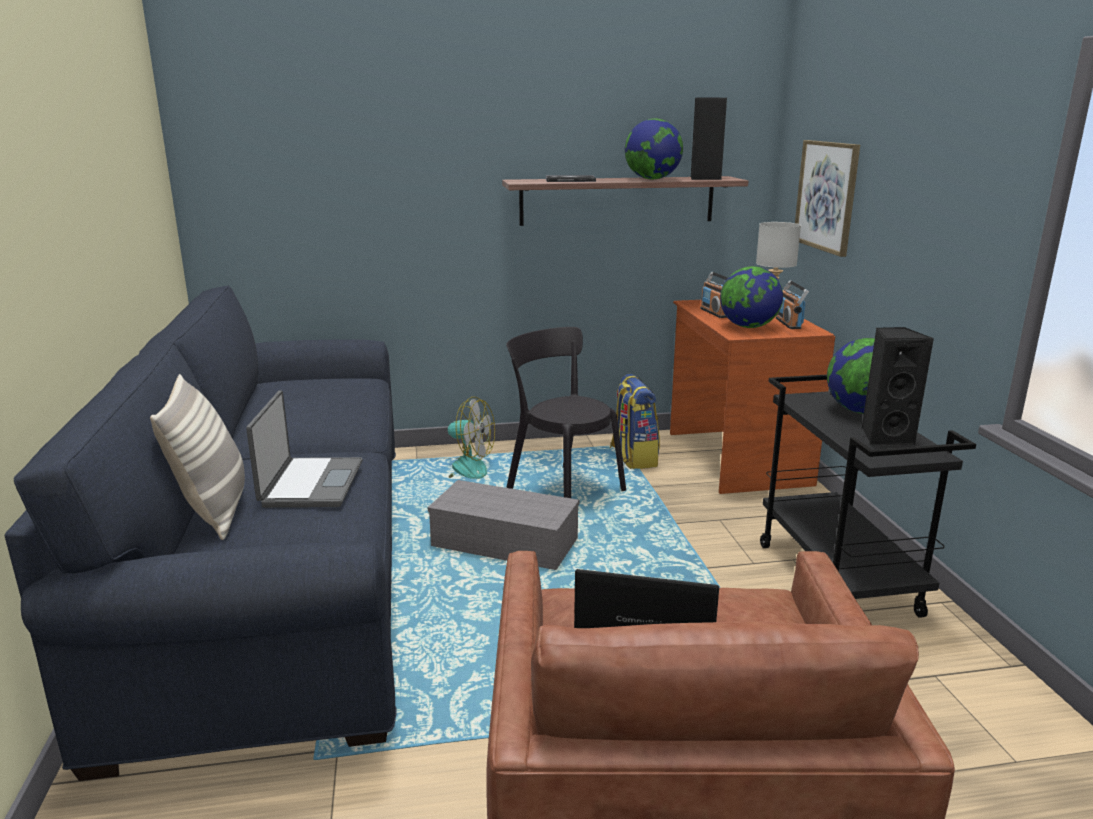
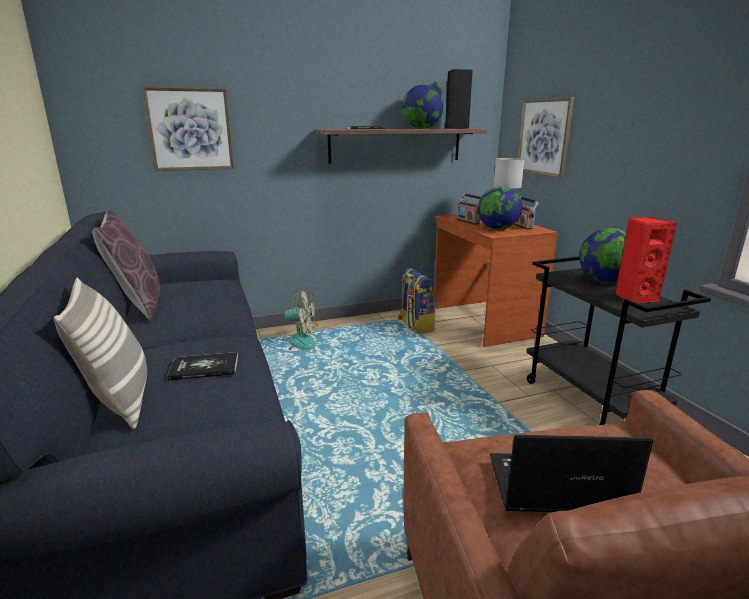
camera: 10 degrees left, 0 degrees up
(254, 405) = (137, 304): none -> brown pillow
(310, 484) = (204, 367): laptop -> book
(337, 181) = (190, 129): none -> picture
(507, 543) = (347, 396): grey storage box -> none
(562, 489) = (374, 352): black chair -> none
(884, 437) = (634, 298): black speaker -> red speaker

